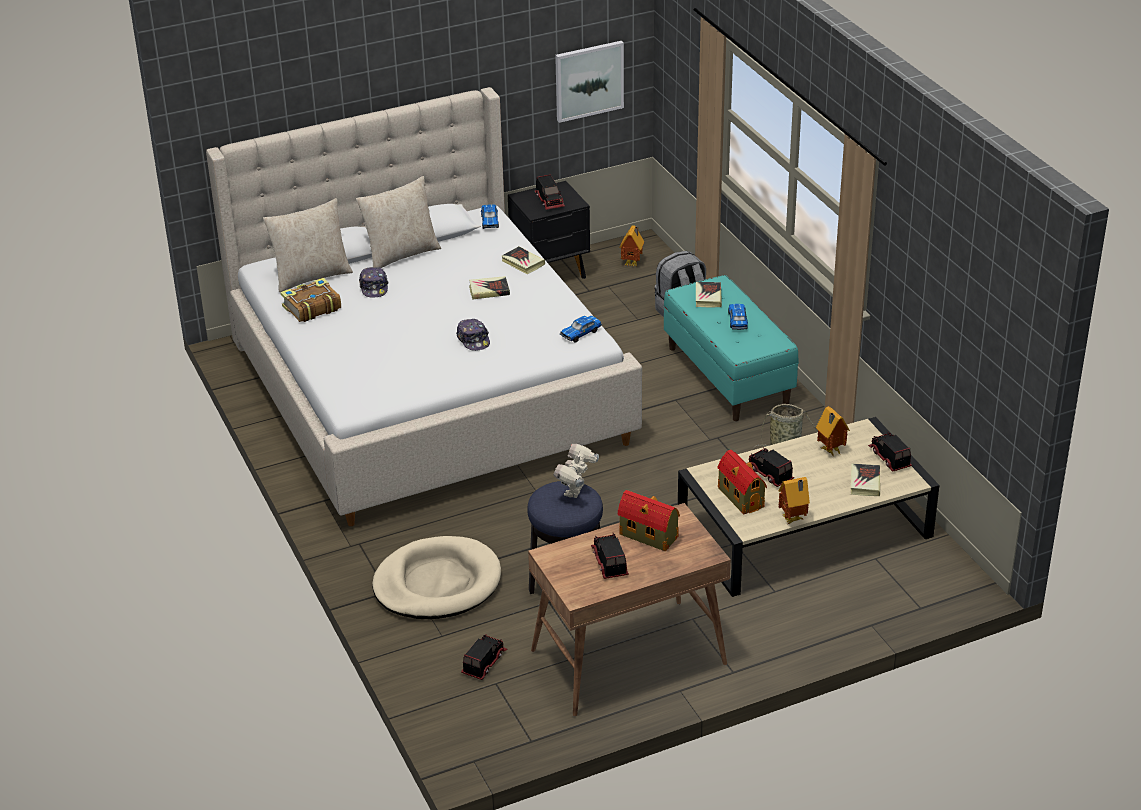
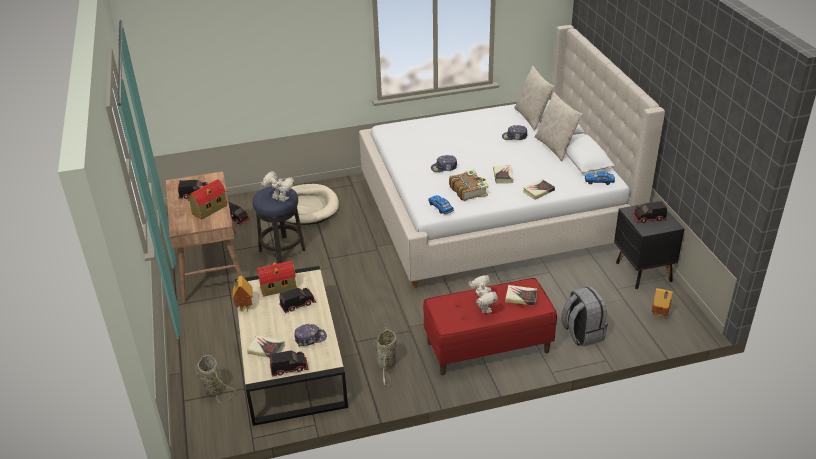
camera: 100 degrees right, 0 degrees up
(311, 308) = (495, 117): book -> book (468, 190)
(588, 80) = (717, 169): picture -> none
(728, 376) = (487, 347): turquoise bench -> red bench
(737, 321) = (483, 308): toy car -> toy robot
(830, 451) = (310, 338): toy house -> cap
(887, 586) = (213, 388): none -> basket

